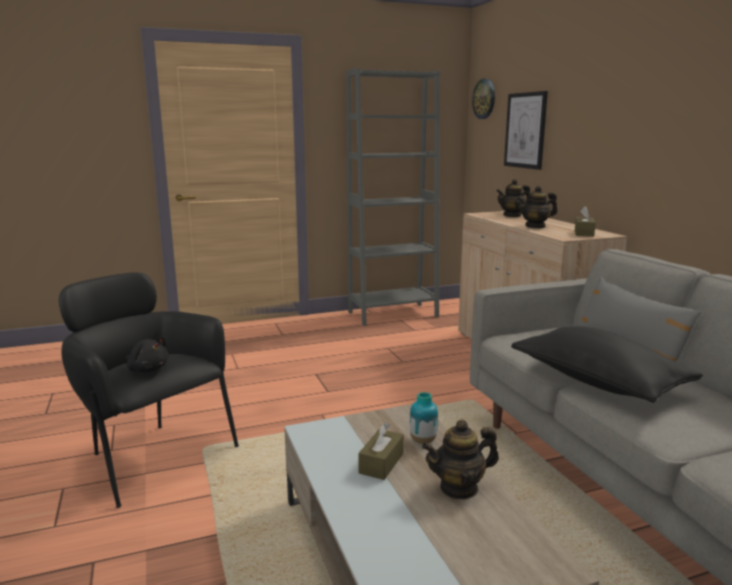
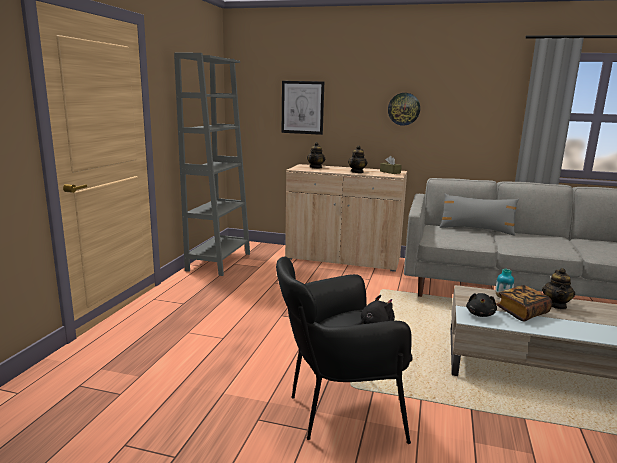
camera: 55 degrees left, 0 degrees up
(332, 435) = (480, 314): none -> black plush toy
(381, 463) = (522, 312): brown tissue box -> book
(484, 99) = (248, 82): wall clock -> wall clock (404, 109)
(598, 382) = (505, 243): black pillow -> none

